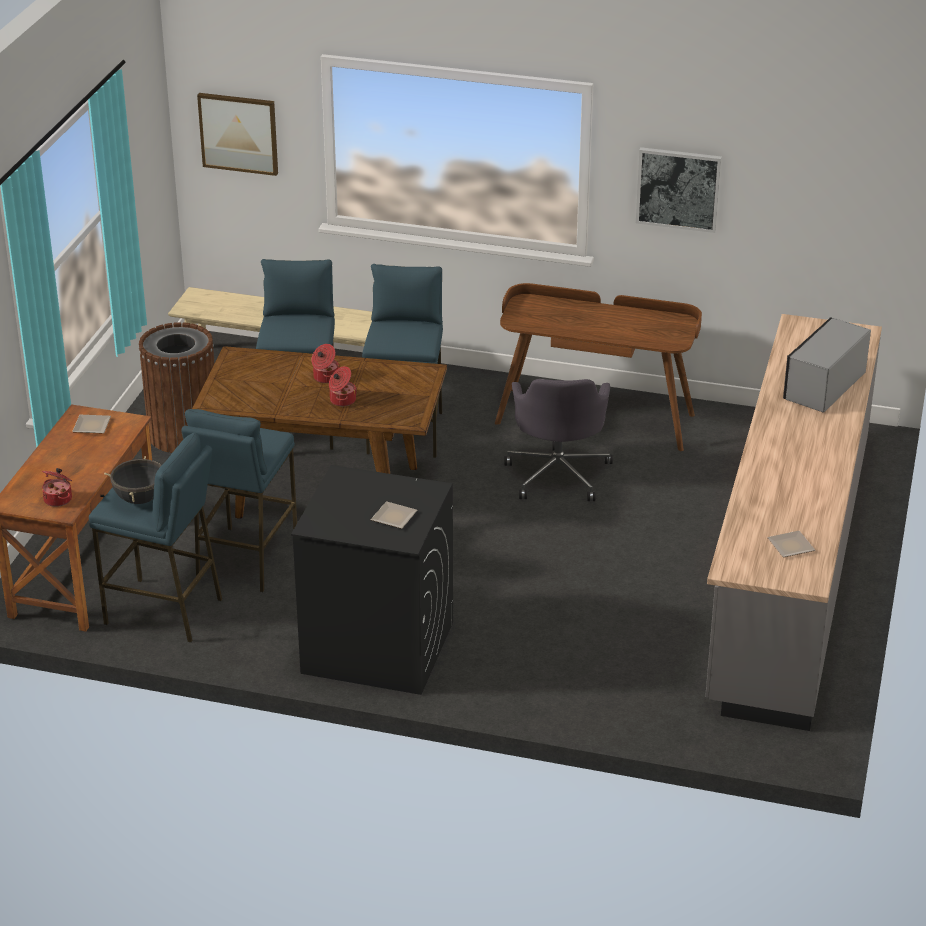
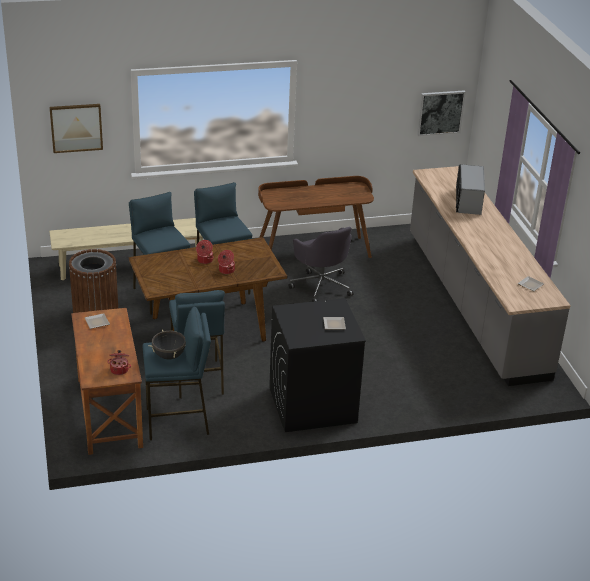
camera: 30 degrees left, 0 degrees up
(678, 189) = (345, 112): picture -> picture (440, 112)

